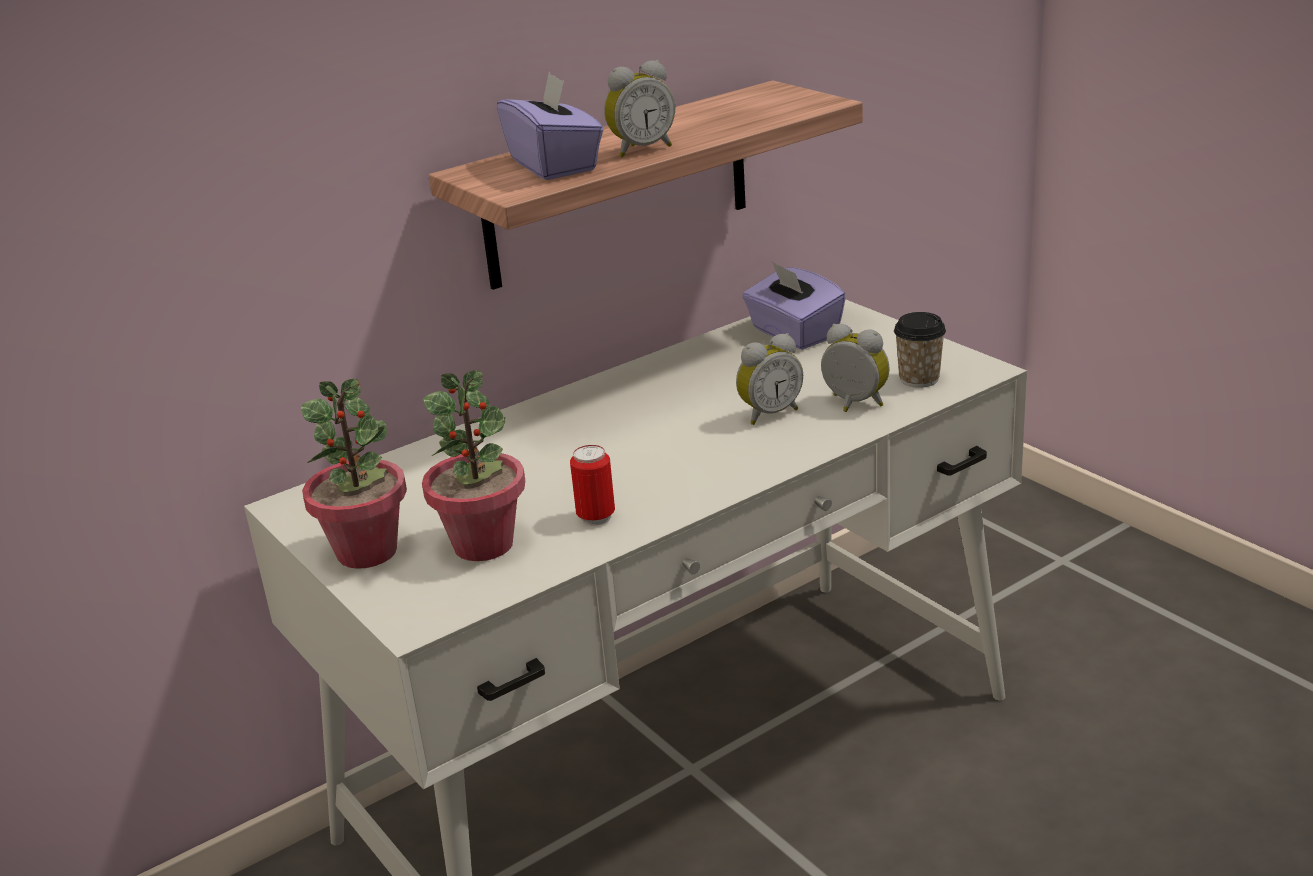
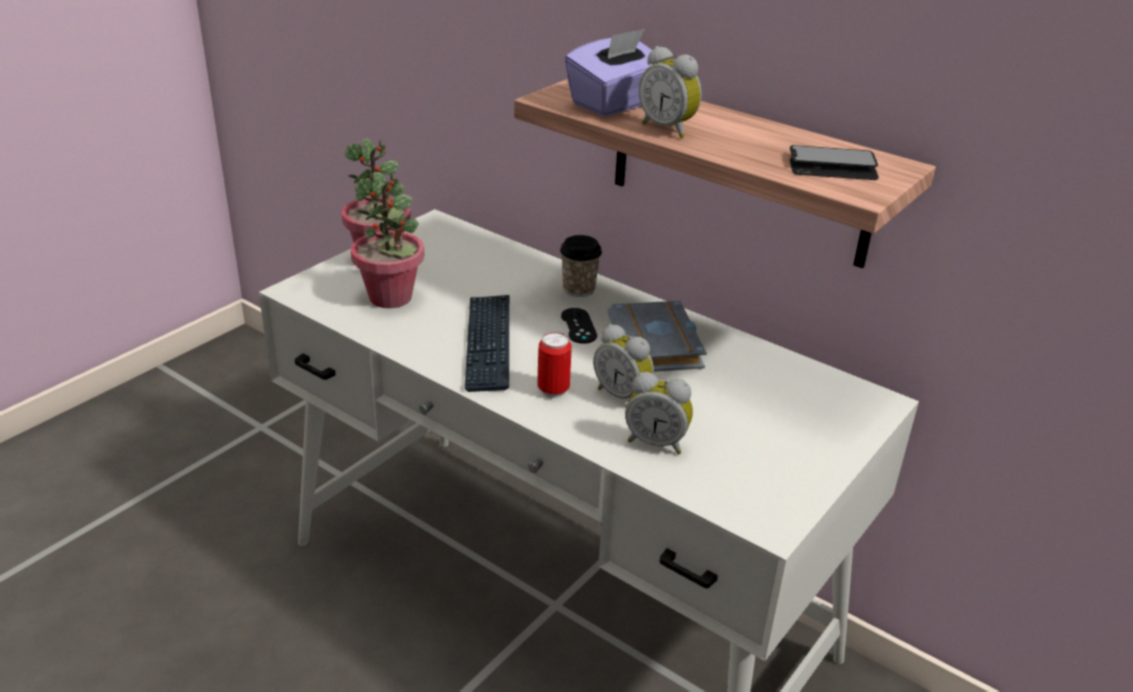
camera: 70 degrees right, 5 degrees up
(596, 517) = (432, 335): can -> can (553, 390)
(621, 426) = (578, 326): none -> black game controller
(632, 481) = (488, 343): none -> keyboard
(682, 387) = (659, 345): none -> grey book
(763, 105) = (832, 166): none -> phone
(793, 334) = (798, 393): purple tissue box -> none
(853, 405) = (656, 442): alarm clock -> alarm clock turned 90 degrees clockwise
(919, 379) = (729, 480): cup -> cup (579, 289)

